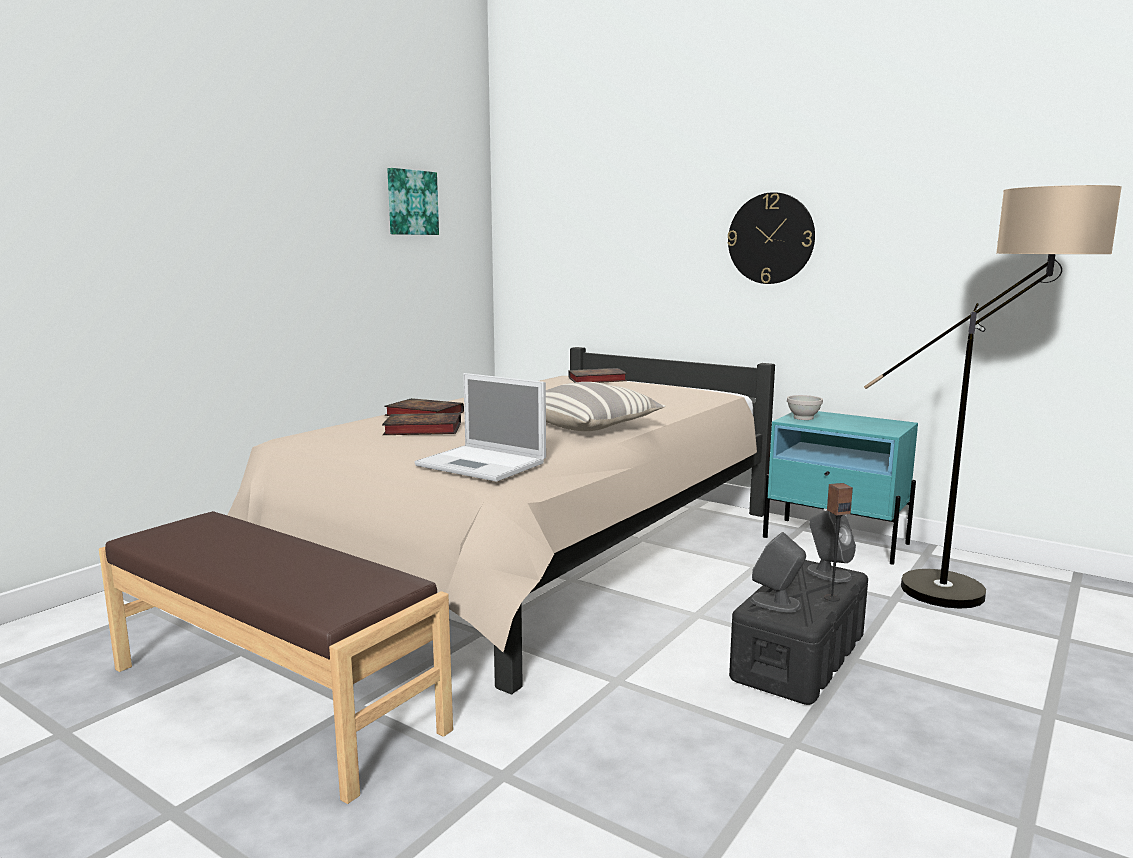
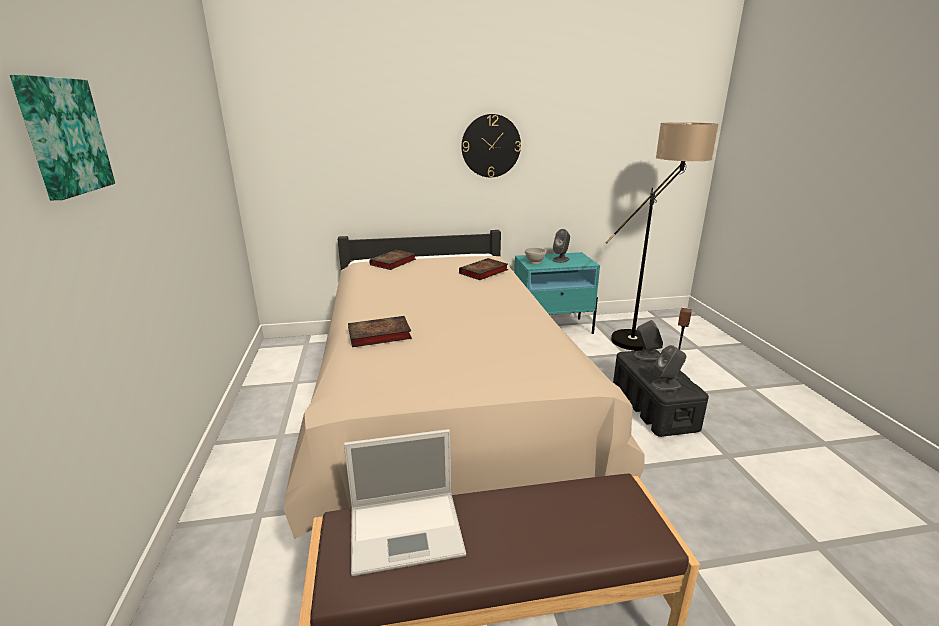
camera: 45 degrees left, 10 degrees up
(411, 202) = (191, 122): picture -> picture (63, 136)
(420, 429) = (424, 352): book -> book (483, 272)
(483, 464) = (556, 368): laptop -> laptop (408, 530)
(590, 425) = (508, 308): pillow -> none
(853, 422) = (561, 259): none -> grey speaker

